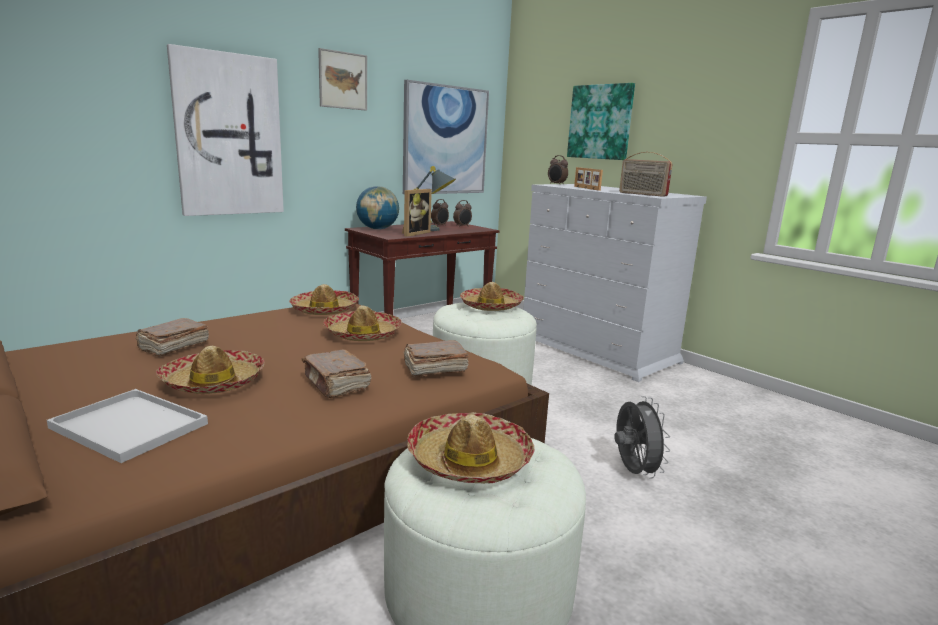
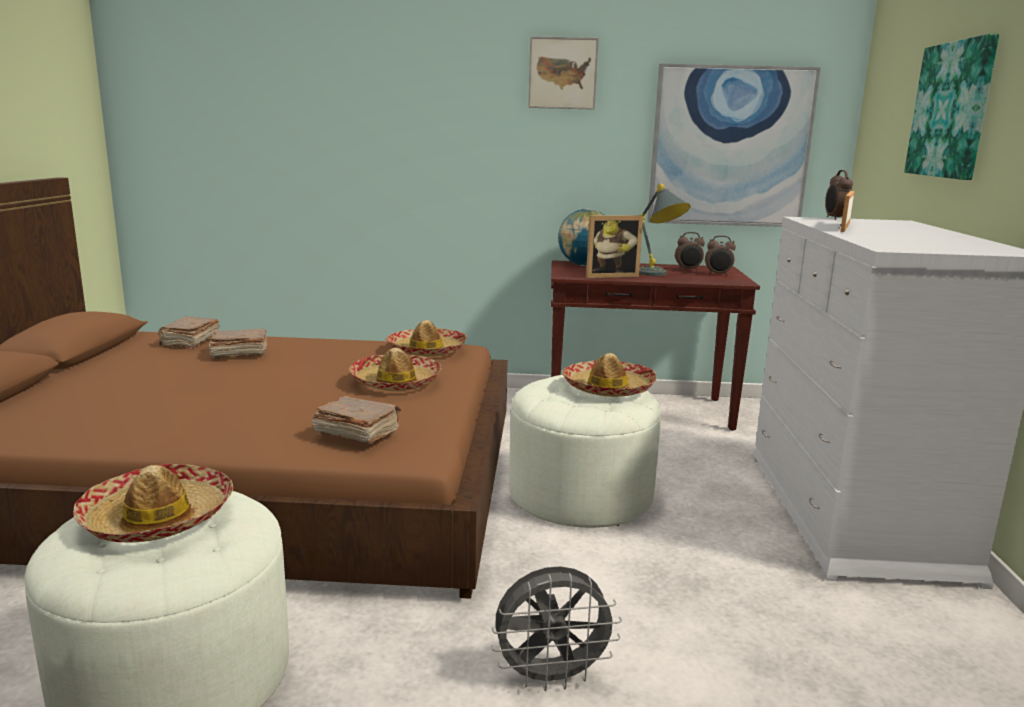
camera: 45 degrees right, 0 degrees up
(126, 426) = (80, 401): white tray -> none
(214, 382) = (190, 388): hat -> none
(228, 135) = (416, 145): picture -> none
(336, 384) = (251, 418): brown book -> brown book (189, 342)
(633, 472) = (551, 677): grey fan -> grey fan turned 45 degrees clockwise
(642, 194) = (888, 243): radio -> none

